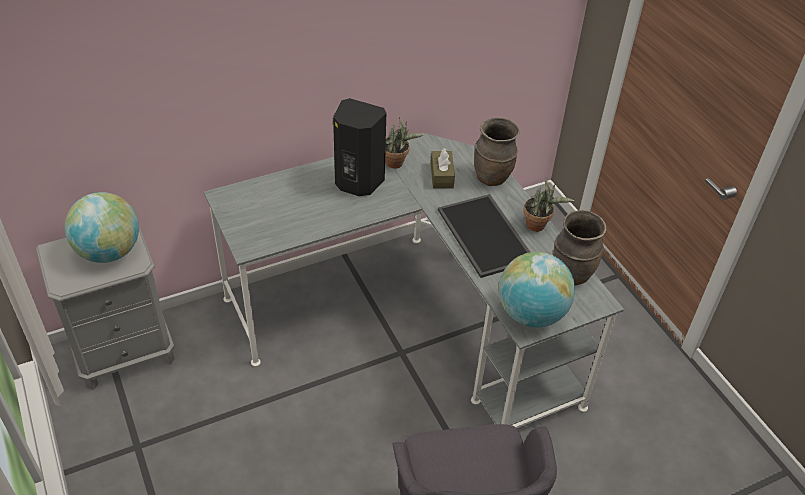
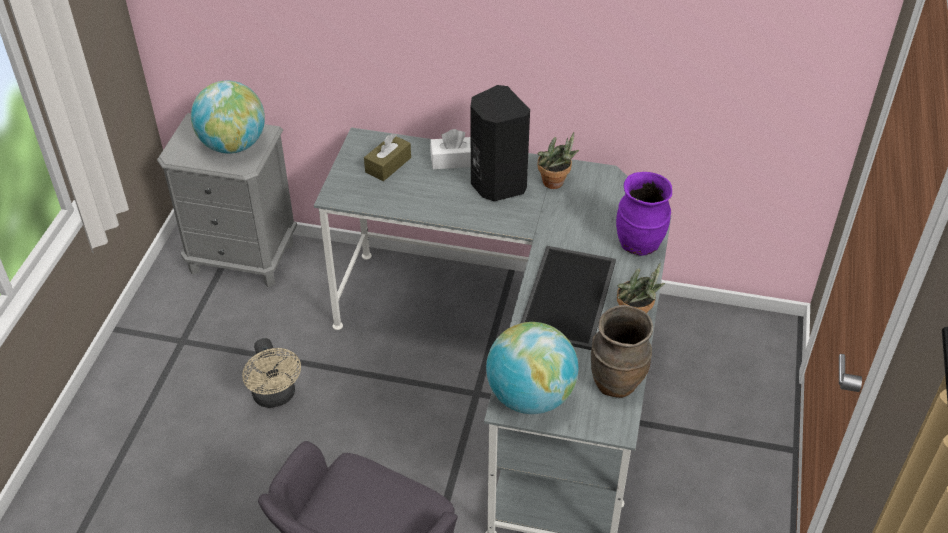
camera: 40 degrees right, 0 degrees up
(258, 443) = (276, 397): none -> beige fan
(309, 180) = (453, 160): none -> white tissue box
(441, 176) = (588, 217): brown tissue box -> brown tissue box (388, 165)
(492, 178) = (640, 245): brown vase -> purple vase

